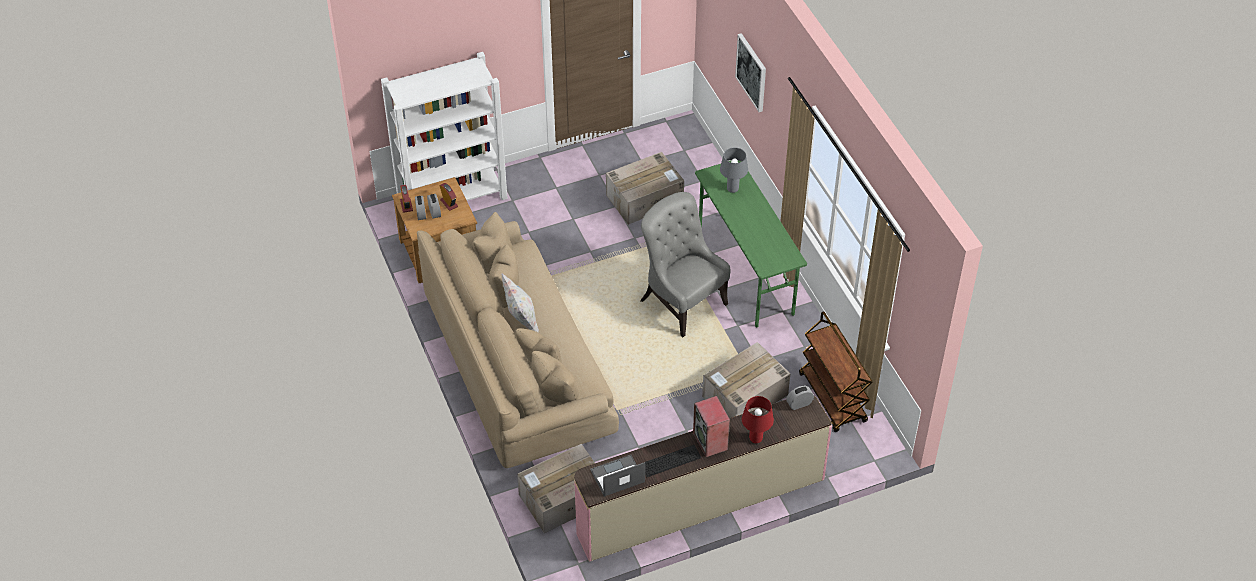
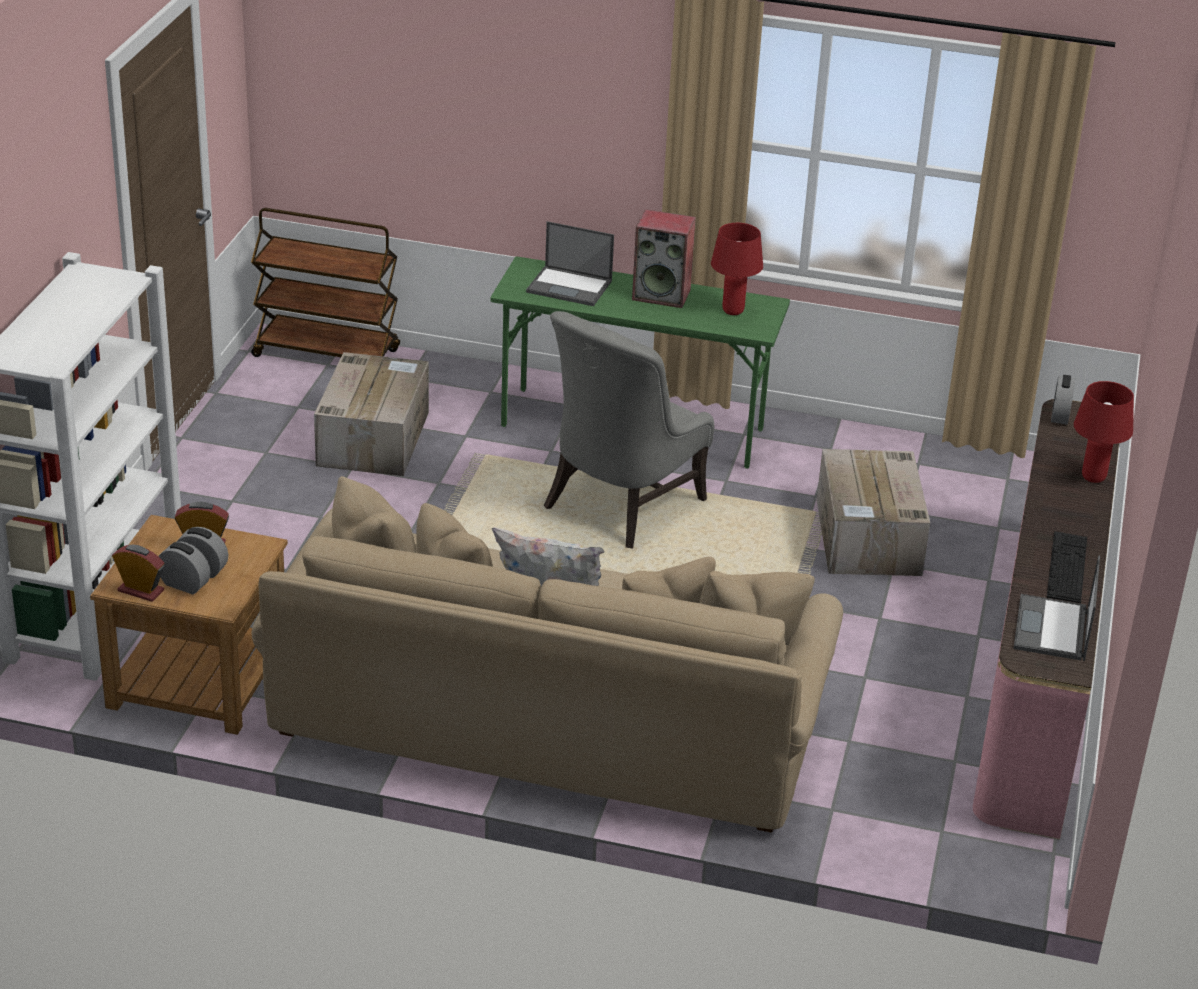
camera: 55 degrees left, 15 degrees down
(562, 499) = (899, 805): cardboard box -> none
(681, 302) = (621, 504): grey chair -> grey chair turned 45 degrees counterclockwise
(711, 442) = (1062, 516): speaker -> speaker (662, 294)
(733, 189) = (570, 286): grey table lamp -> laptop
(752, 72) = (483, 89): picture -> none
(773, 251) = (733, 311): none -> red table lamp
(833, 398) = (951, 472): brown cart -> brown cart (327, 353)

